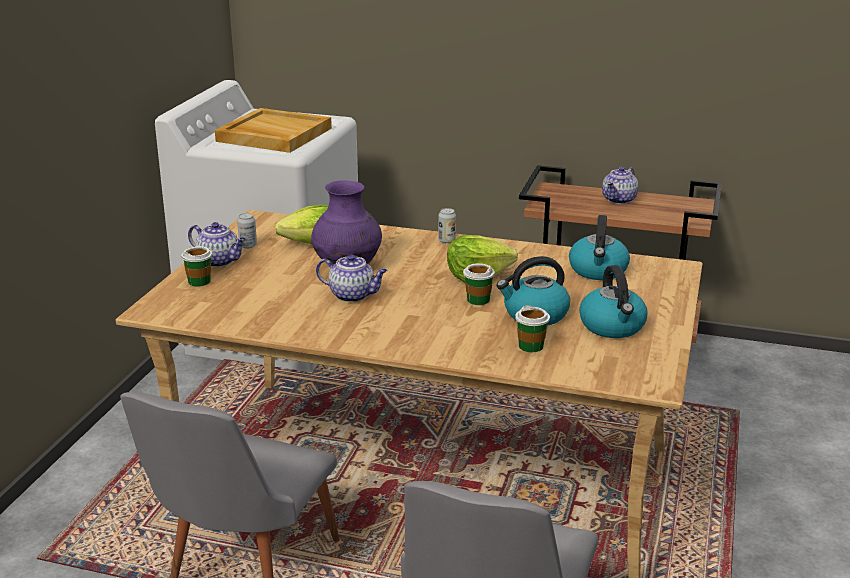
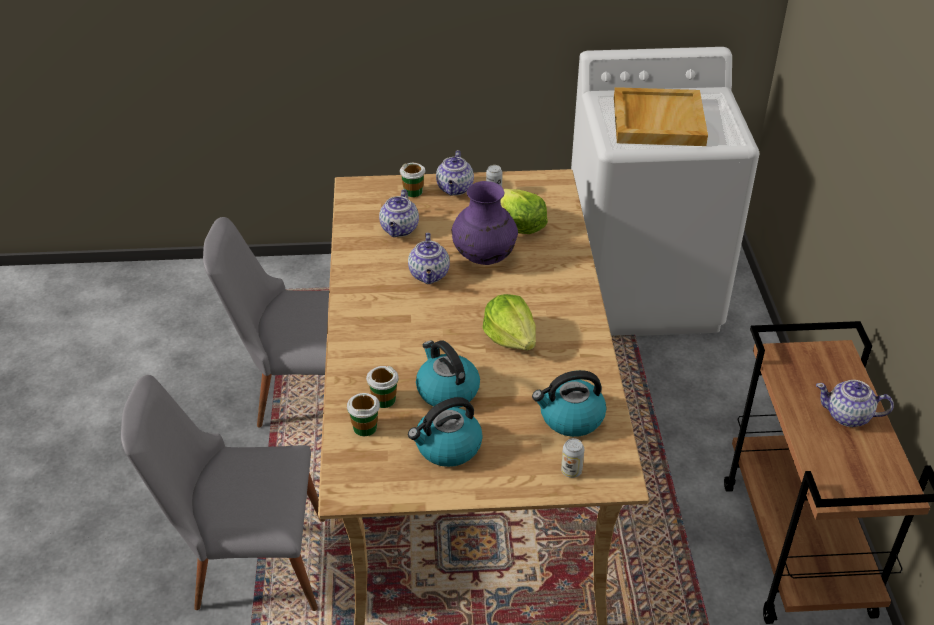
camera: 70 degrees right, 15 degrees up
(260, 298) = (400, 230): none -> teapot
(446, 240) = (579, 300): can -> can (571, 471)
(478, 300) = (459, 349): cup -> cup (365, 427)

